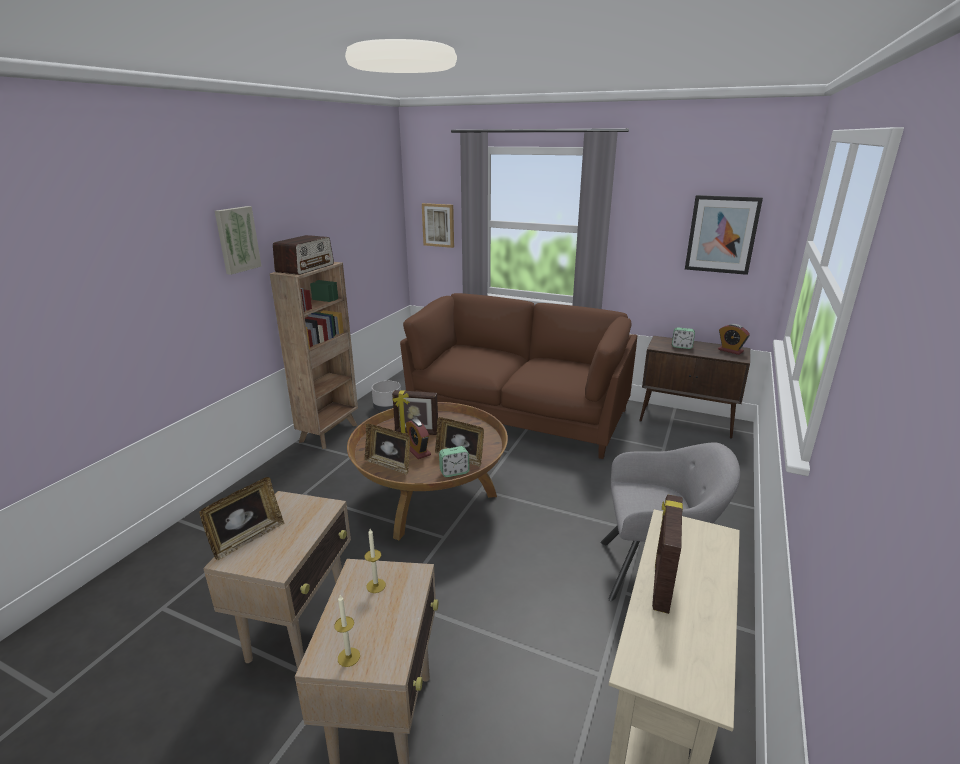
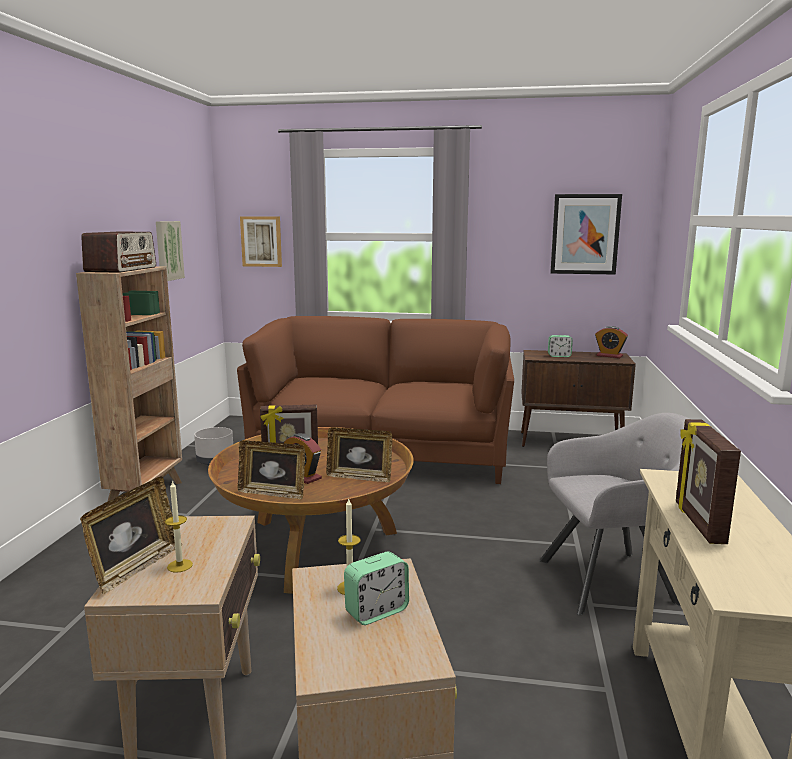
camera: 15 degrees left, 10 degrees down
(237, 239) = (38, 223): picture -> picture (168, 250)
(348, 657) = (361, 662): candle -> candle (180, 566)
(454, 472) = (361, 490): alarm clock -> alarm clock (376, 611)

